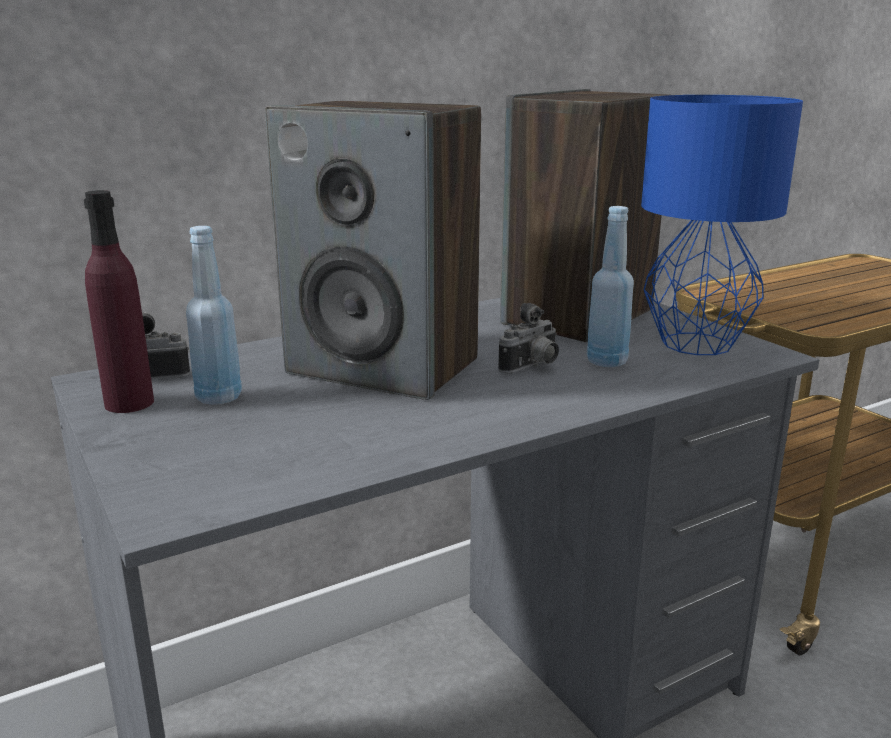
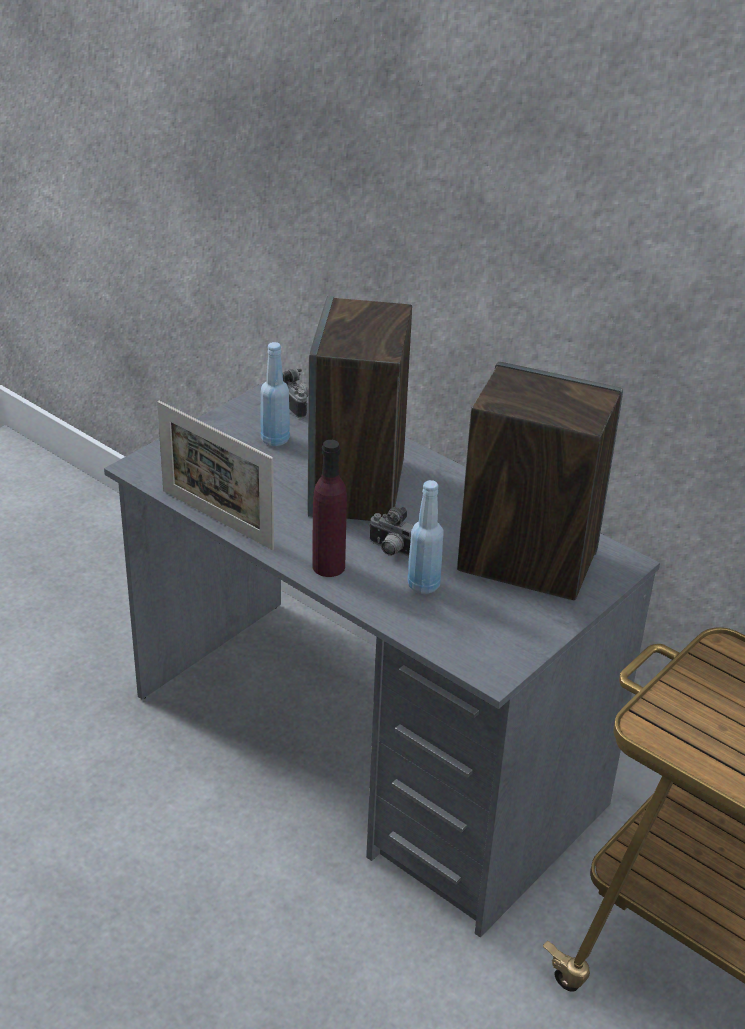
camera: 70 degrees right, 15 degrees up
(129, 403) = (253, 413): purple bottle -> purple bottle (328, 566)
(390, 462) = (217, 519): none -> picture frame
(699, 344) = (494, 632): blue table lamp -> none

